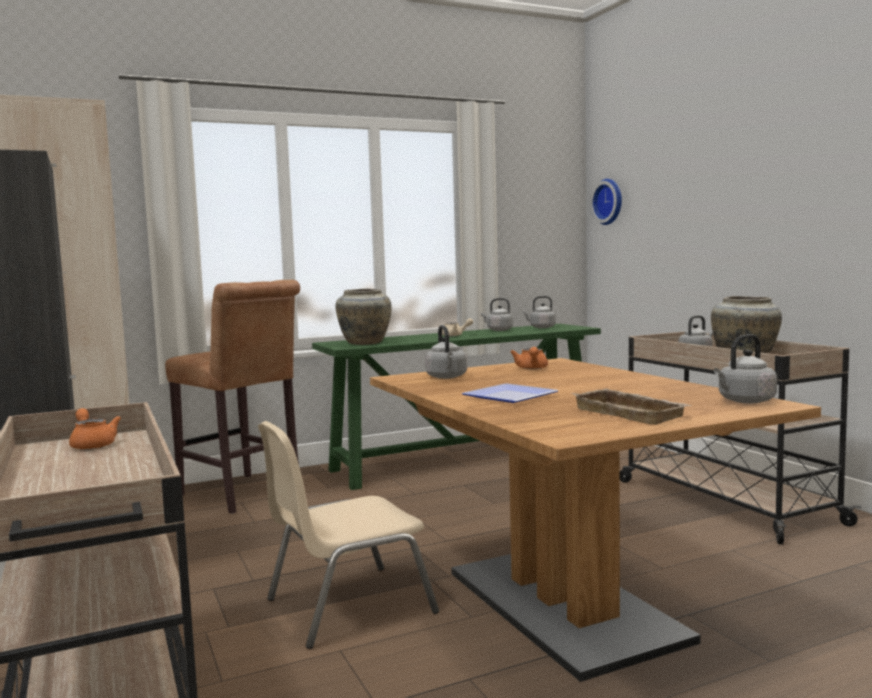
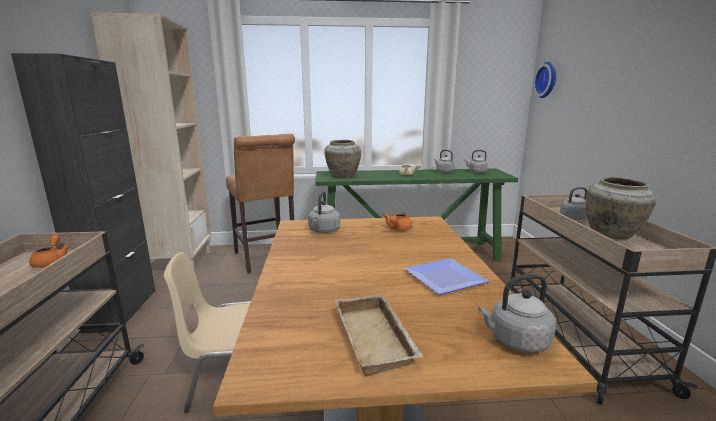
camera: 20 degrees right, 10 degrees up
(509, 396) = (322, 273): plate -> plate (445, 277)

